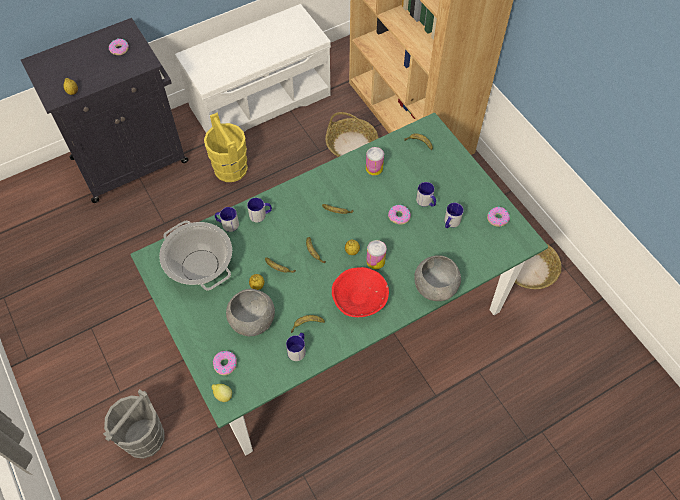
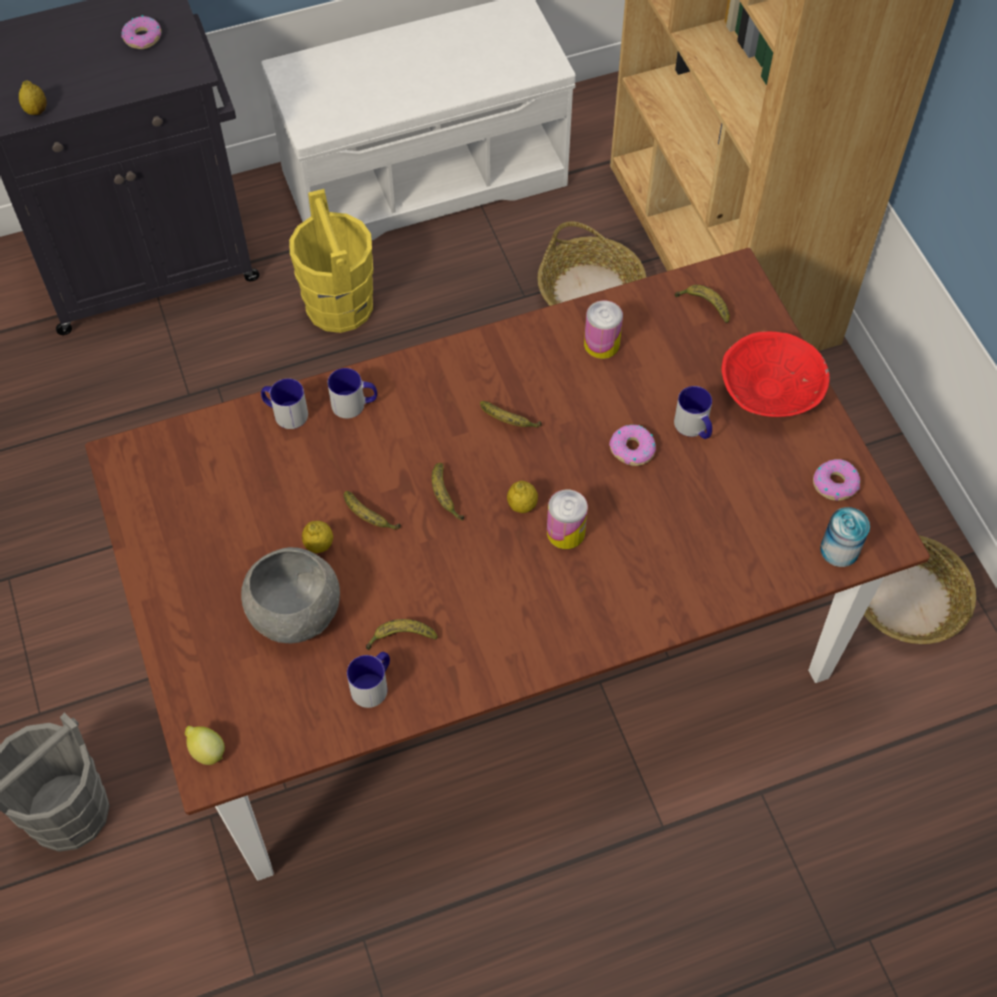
camera: 10 degrees right, 0 degrees up
(201, 266) = (216, 489): cooking pot -> none
(225, 364) = (224, 690): donut -> none
(340, 320) = (497, 642): green dining table -> brown dining table
(360, 298) = (519, 603): red bowl -> red bowl (771, 390)
(435, 287) = (676, 604): grey bowl -> none
(450, 223) = (735, 478): mug -> none
(506, 249) = (839, 549): none -> can

